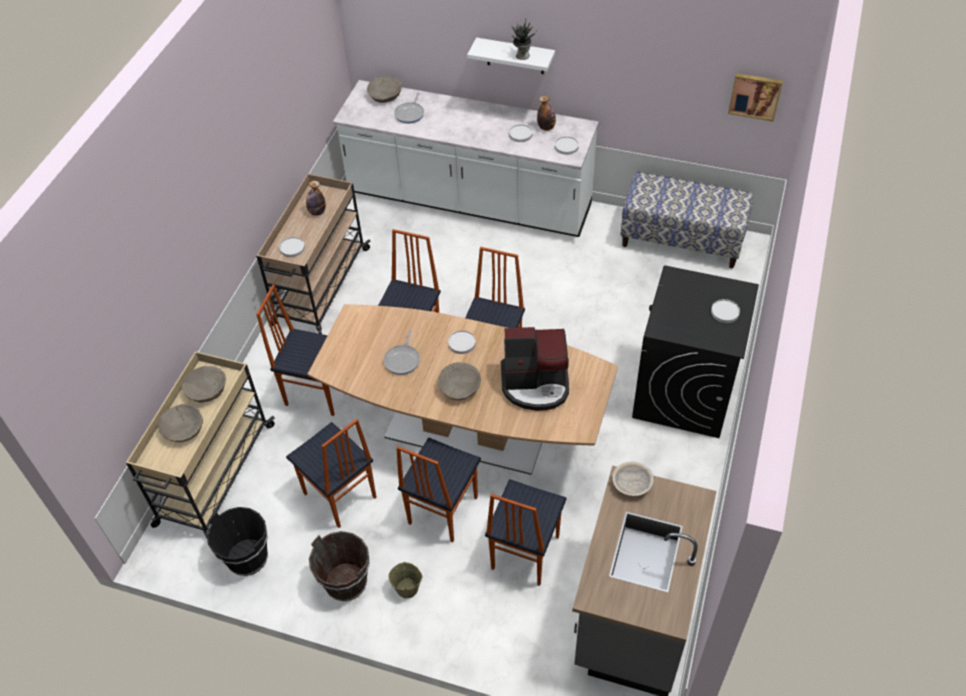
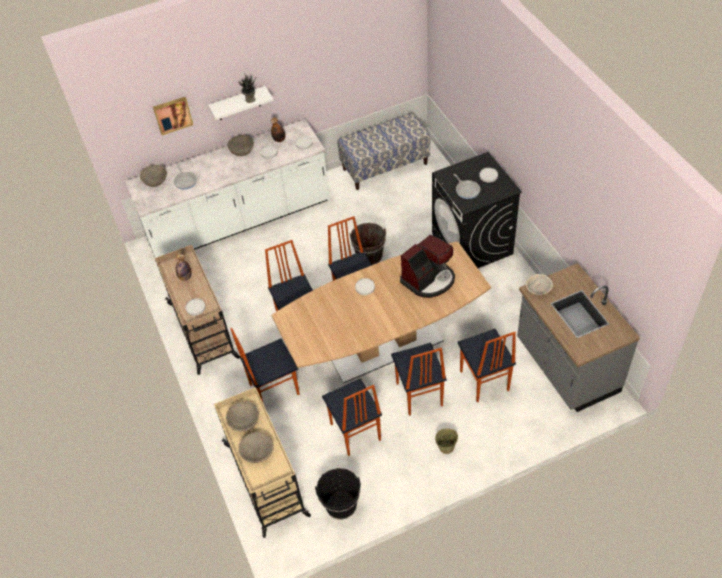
camera: 40 degrees left, 0 degrees up
(339, 497) = (355, 432): chair -> chair turned 60 degrees clockwise
(346, 583) = (411, 471): brown bucket -> brown bucket (369, 257)
(403, 360) = (343, 319): frying pan -> frying pan (467, 190)
(460, 387) = (391, 310): beige bowl -> beige bowl (241, 149)
(755, 95) = (397, 51): picture -> picture (172, 114)

